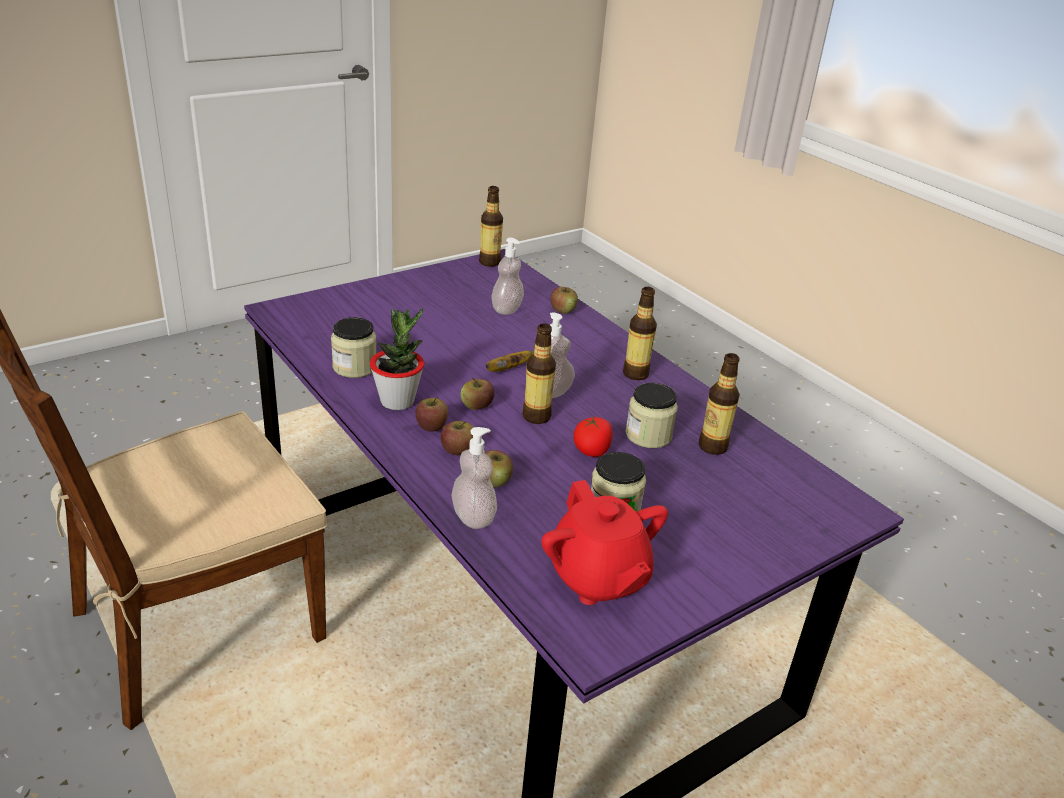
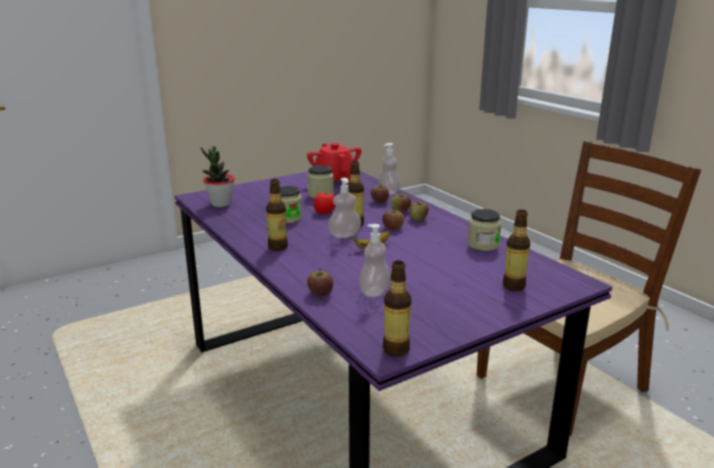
camera: 175 degrees left, 10 degrees down
(397, 401) = (443, 229): potted plant -> potted plant (221, 204)
(712, 447) = (252, 215): bottle -> bottle (513, 286)

